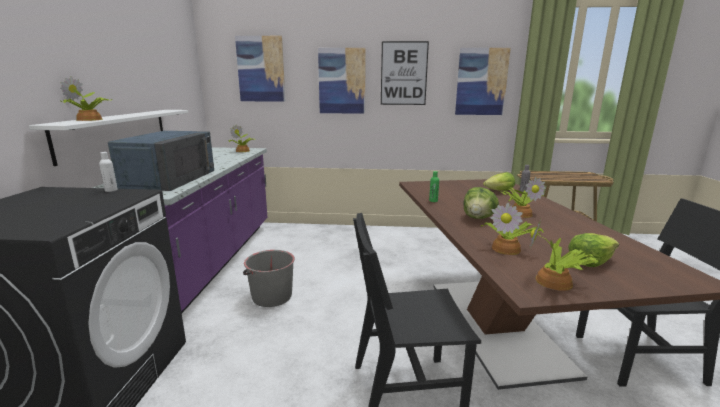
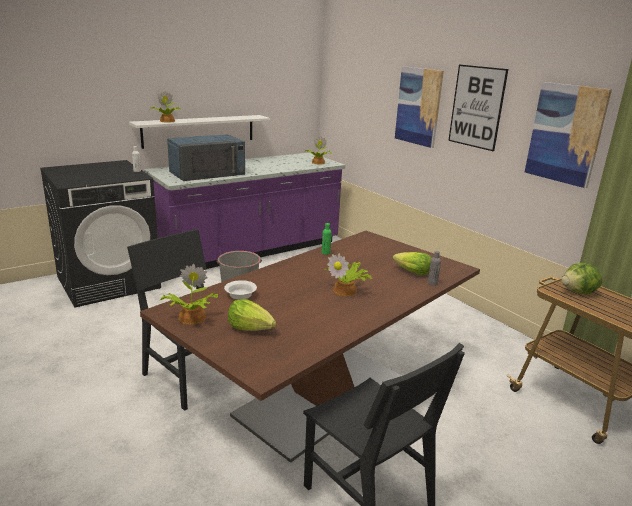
camera: 50 degrees right, 5 degrees up
(261, 69) = (359, 83): picture -> none
(478, 218) = (303, 276): lettuce -> lettuce (579, 292)
(507, 248) = (241, 296): potted plant -> white bowl

